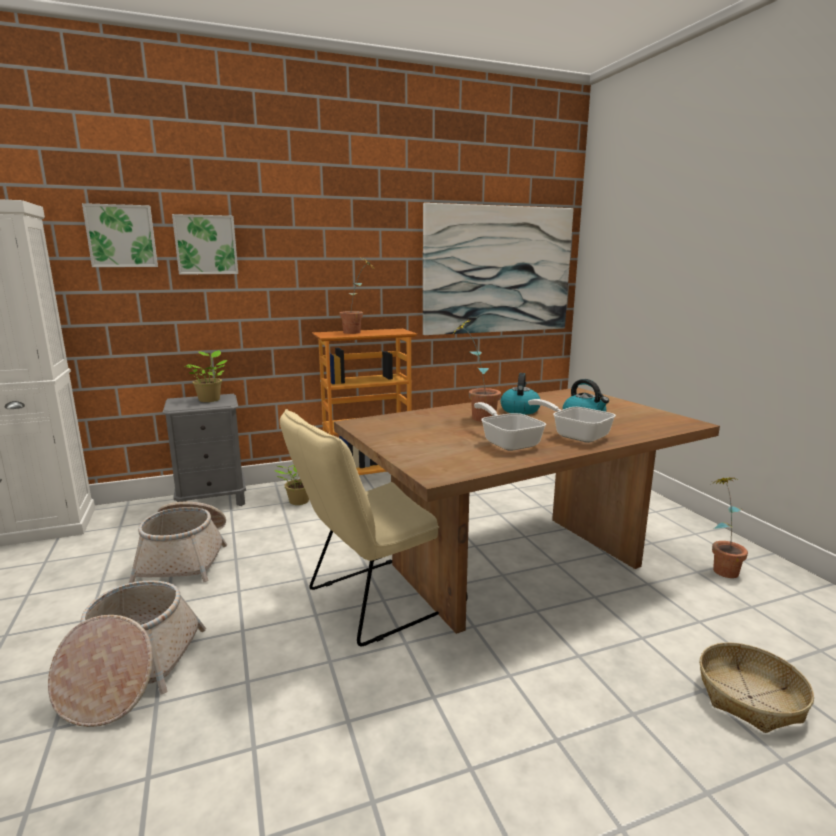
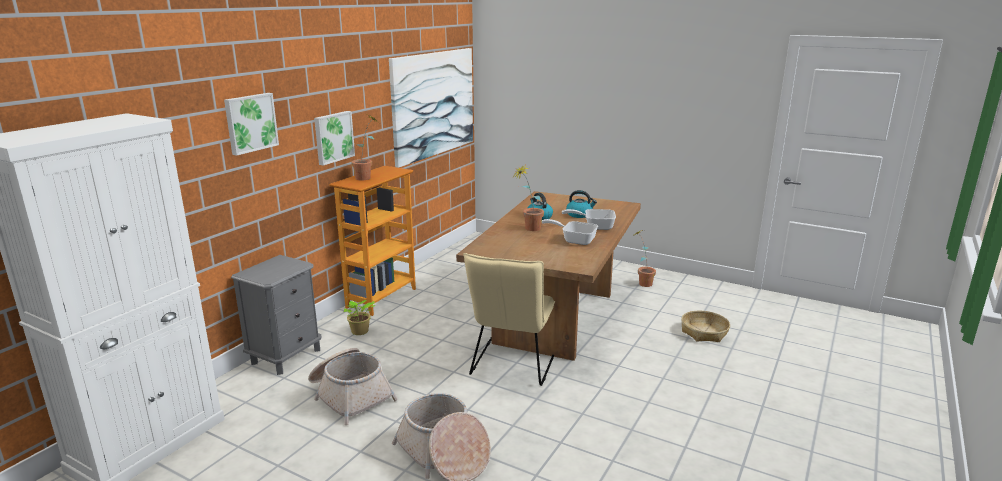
camera: 40 degrees left, 5 degrees up
(121, 236) = (186, 128): picture -> picture (333, 137)
(210, 399) = (277, 265): potted plant -> none

